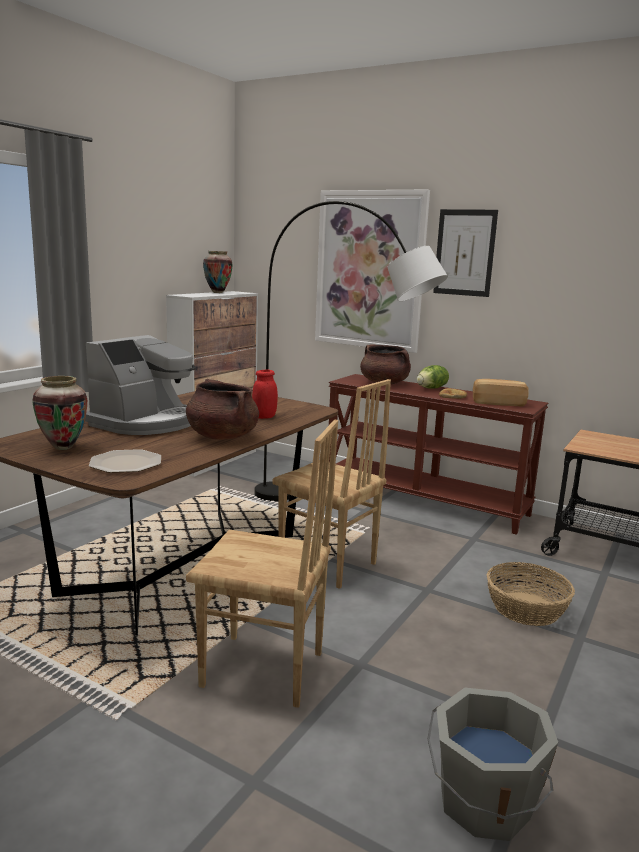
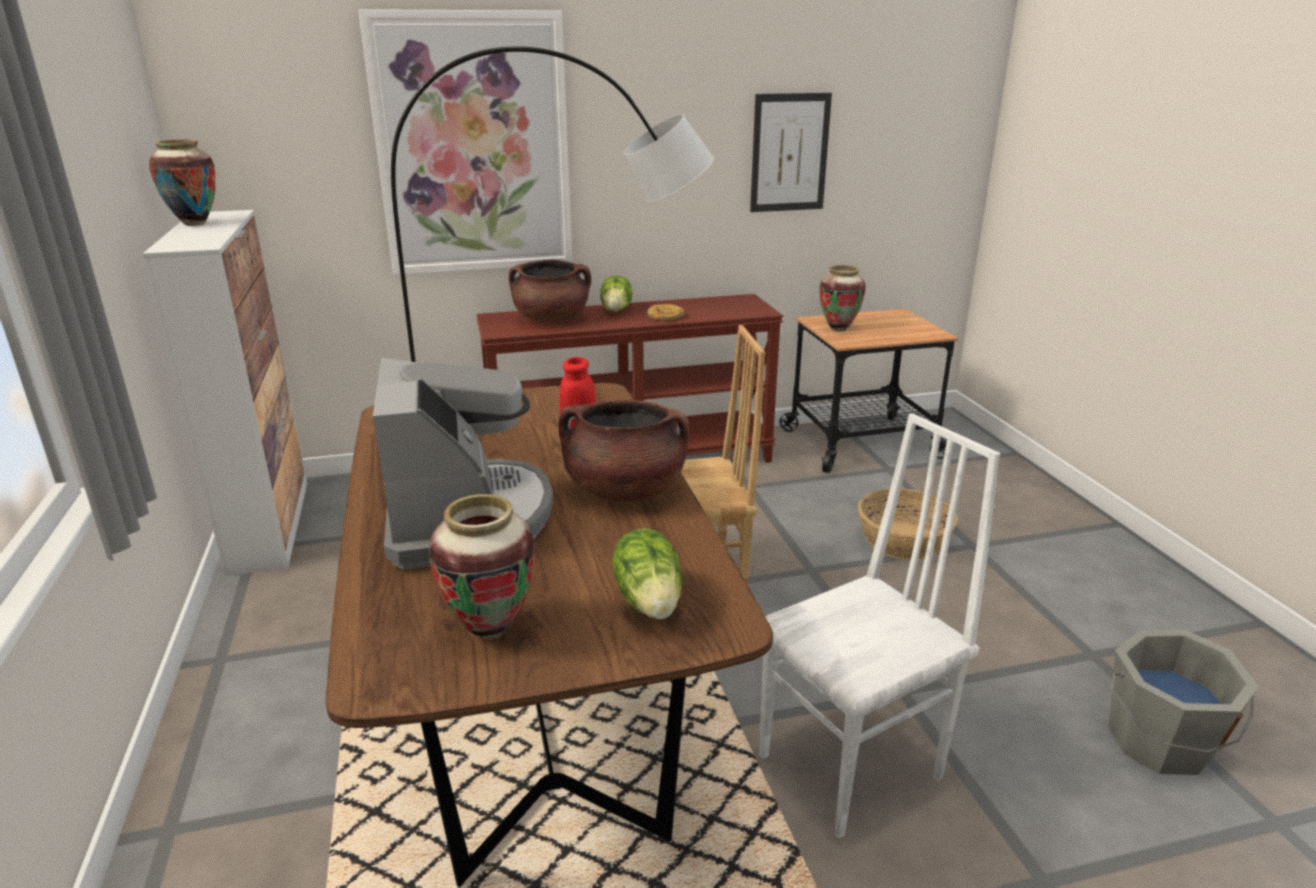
camera: 45 degrees left, 10 degrees up
(126, 463) = (650, 600): plate -> lettuce
(263, 671) = (853, 768): brown chair -> white chair
(464, 252) = (625, 107): picture -> picture (789, 153)
(498, 403) = (723, 310): bread -> none
(595, 441) = (838, 329): none -> vase

